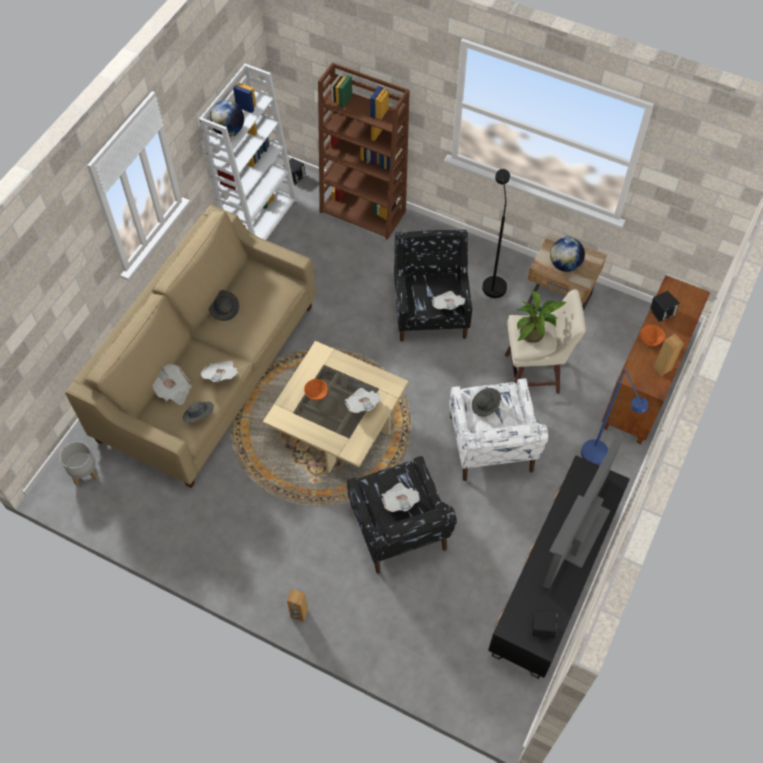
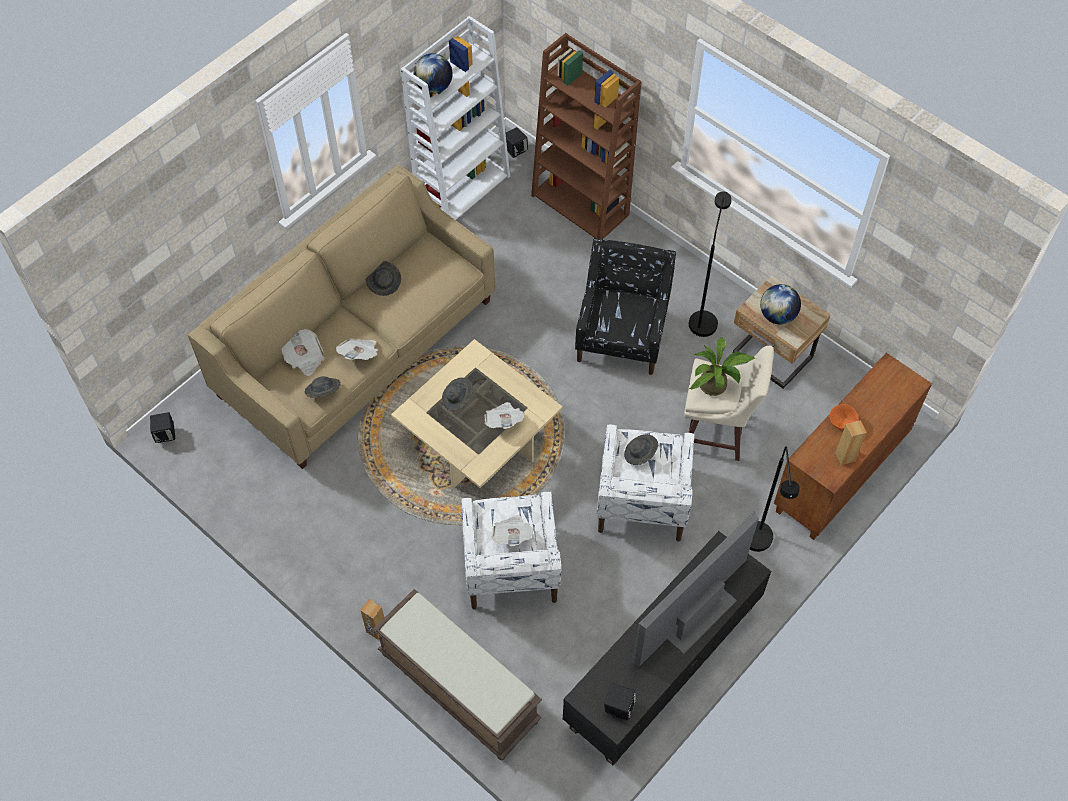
camera: 15 degrees right, 0 degrees up
(84, 473) = (195, 426): grey planter -> none
(316, 395) = (457, 399): orange bowl -> grey hat
(385, 645) = (457, 687): none -> brown bench
(398, 530) = (510, 568): black armchair -> white armchair
(447, 305) = (634, 333): newspaper -> none
(598, 460) = (758, 545): blue floor lamp -> black floor lamp
(661, 313) = (865, 395): black speaker -> black speaker (166, 434)

